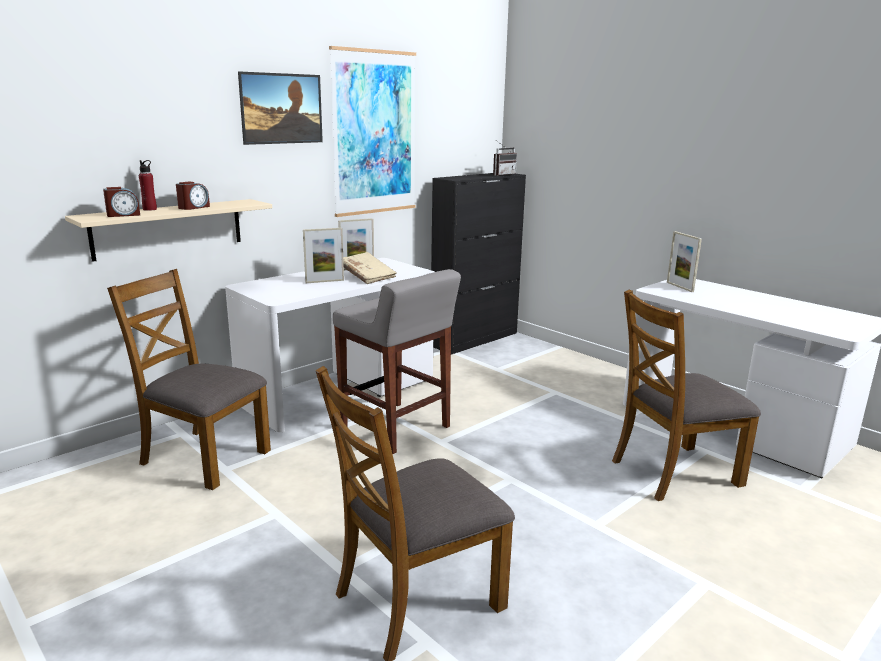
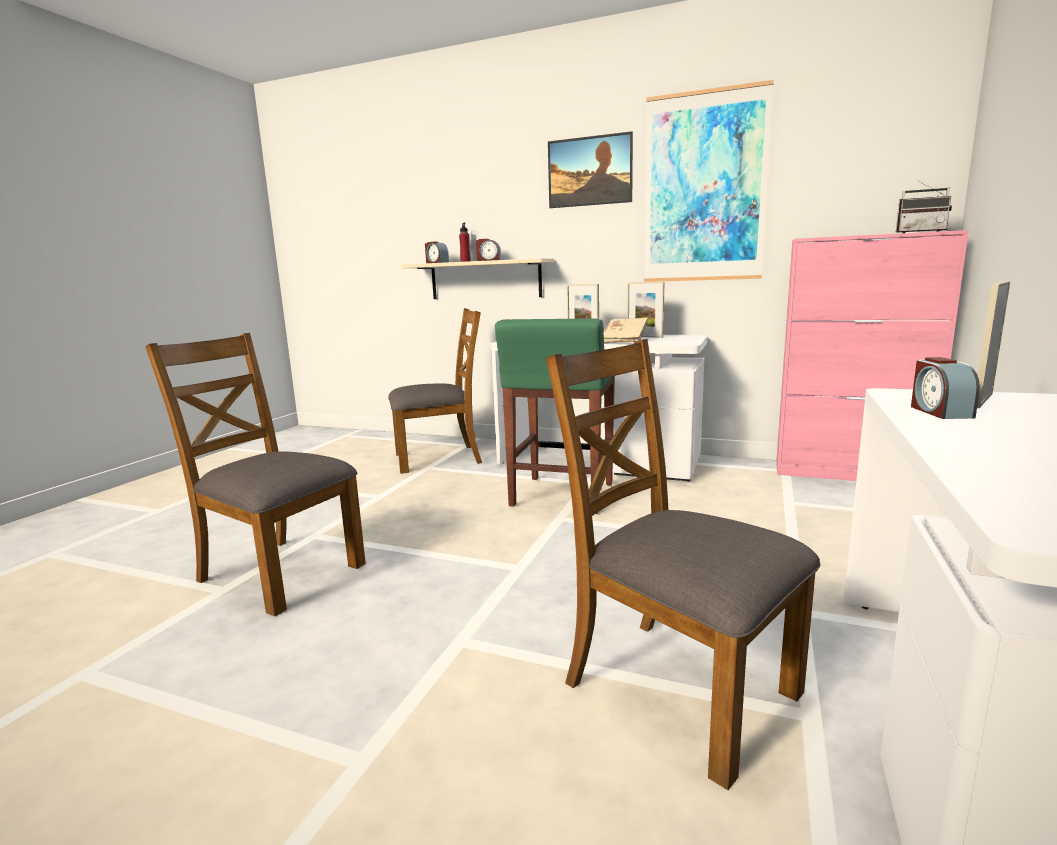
camera: 65 degrees right, 5 degrees down
(203, 457) = (439, 458): brown chair -> brown chair turned 75 degrees clockwise
(396, 428) = (561, 495): grey stool -> green stool
(475, 339) = (849, 474): black cabinet -> pink cabinet
(696, 297) = (939, 412): none -> alarm clock

